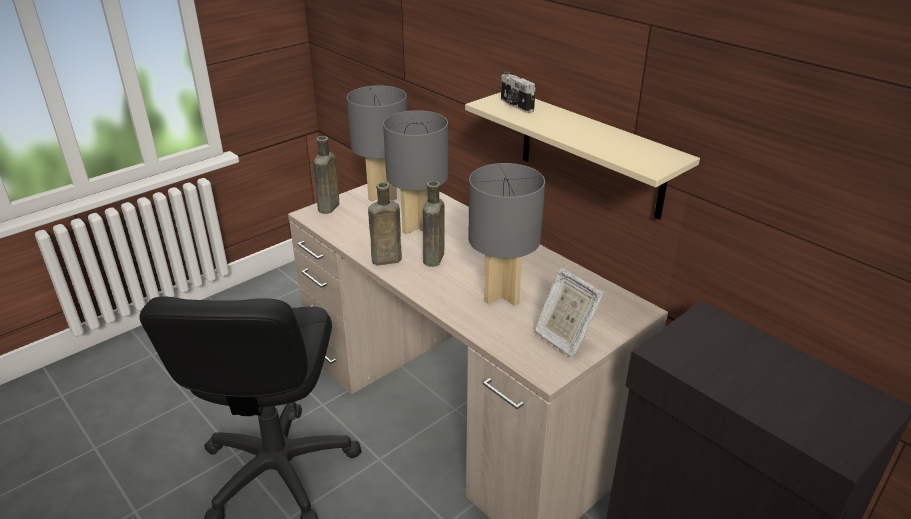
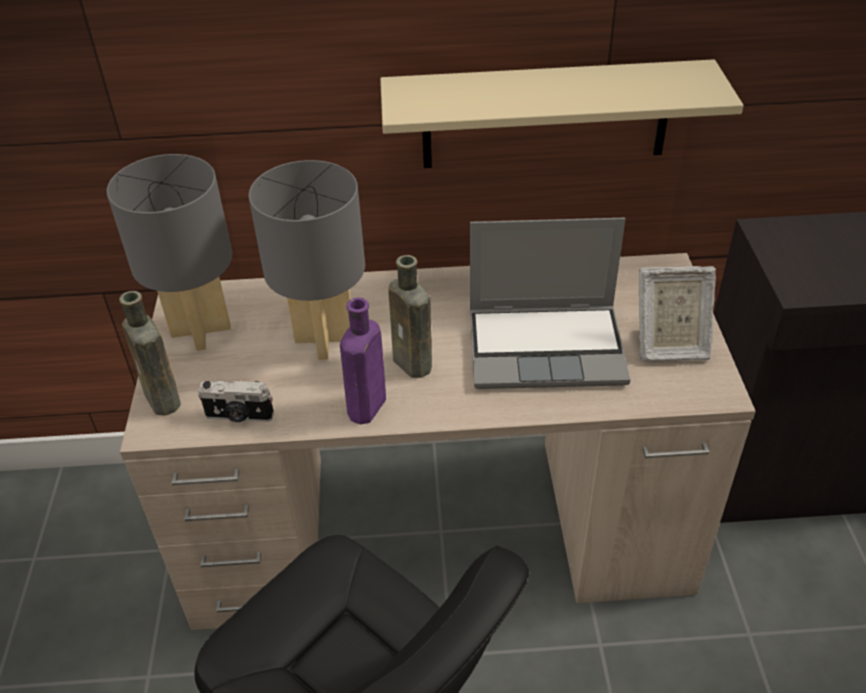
camera: 50 degrees left, 10 degrees up
(384, 260) = (365, 409): brown bottle -> purple bottle
(502, 294) = (547, 347): grey table lamp -> laptop
(515, 105) = (441, 95): camera -> camera (239, 416)

